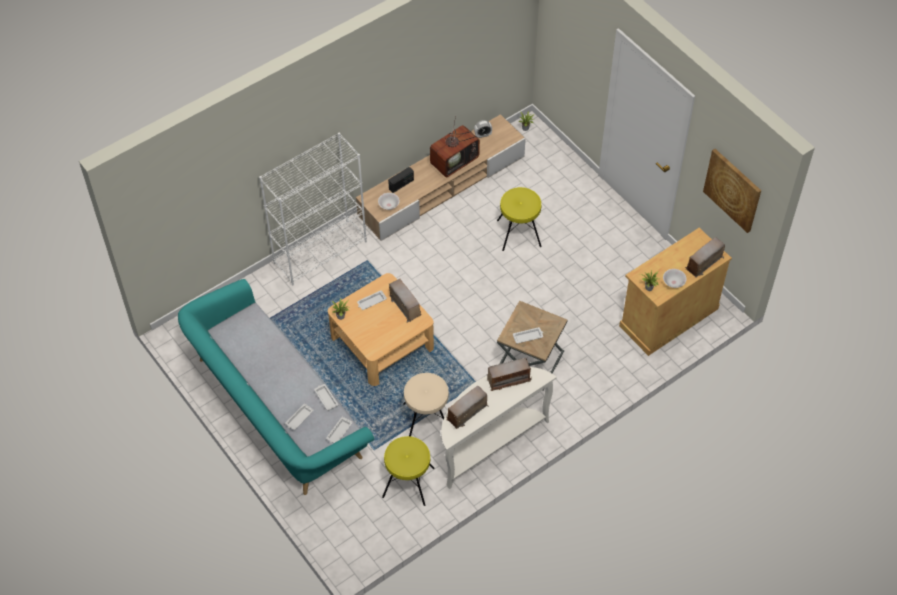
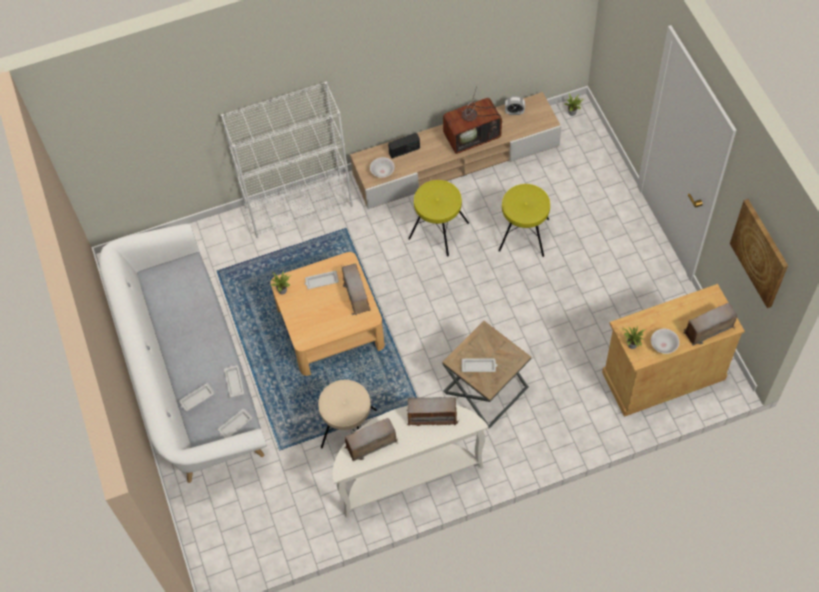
camera: 20 degrees right, 5 degrees up
(276, 409) = (191, 376): turquoise sofa -> white sofa
(408, 483) = (304, 498): yellow stool -> yellow stool (438, 231)

